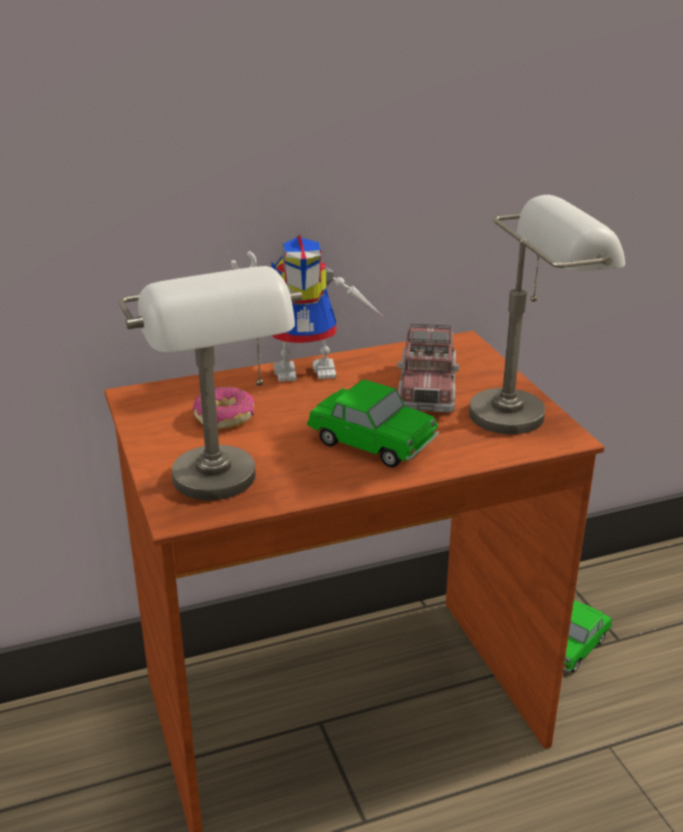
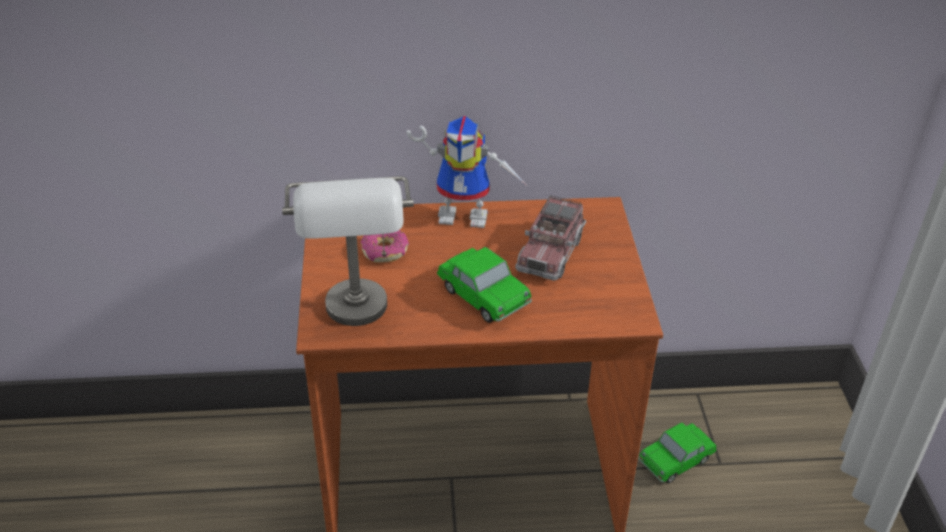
camera: 15 degrees right, 10 degrees up
(529, 410) = (621, 288): grey table lamp -> none

